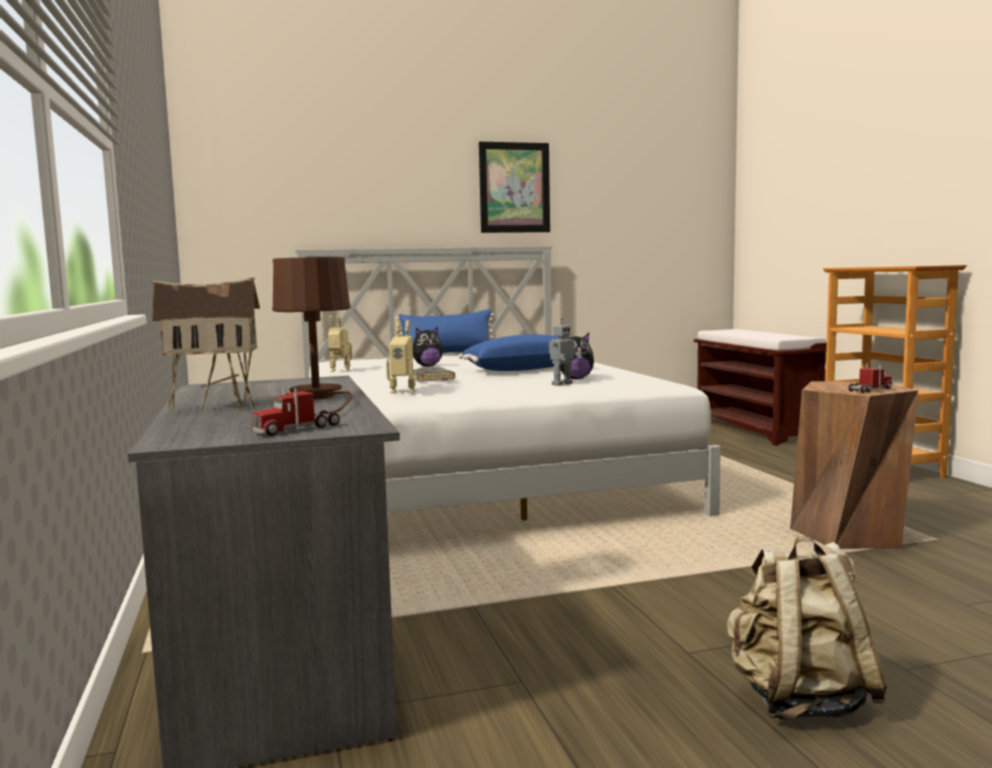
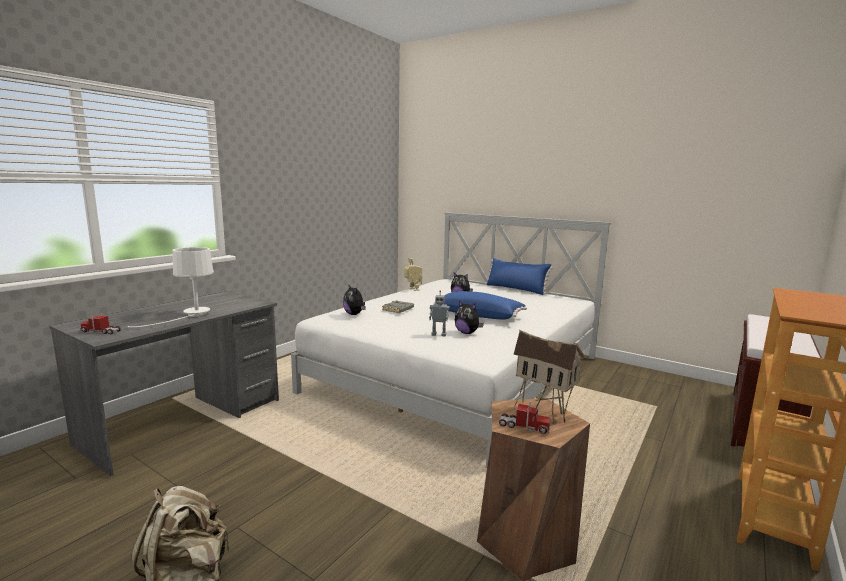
camera: 50 degrees right, 5 degrees up
(215, 407) = (161, 309): toy house -> toy house (543, 412)
(321, 398) = (191, 316): brown table lamp -> white table lamp
(403, 391) = (354, 314): toy robot -> plush toy
(514, 187) = (590, 175): picture -> none

